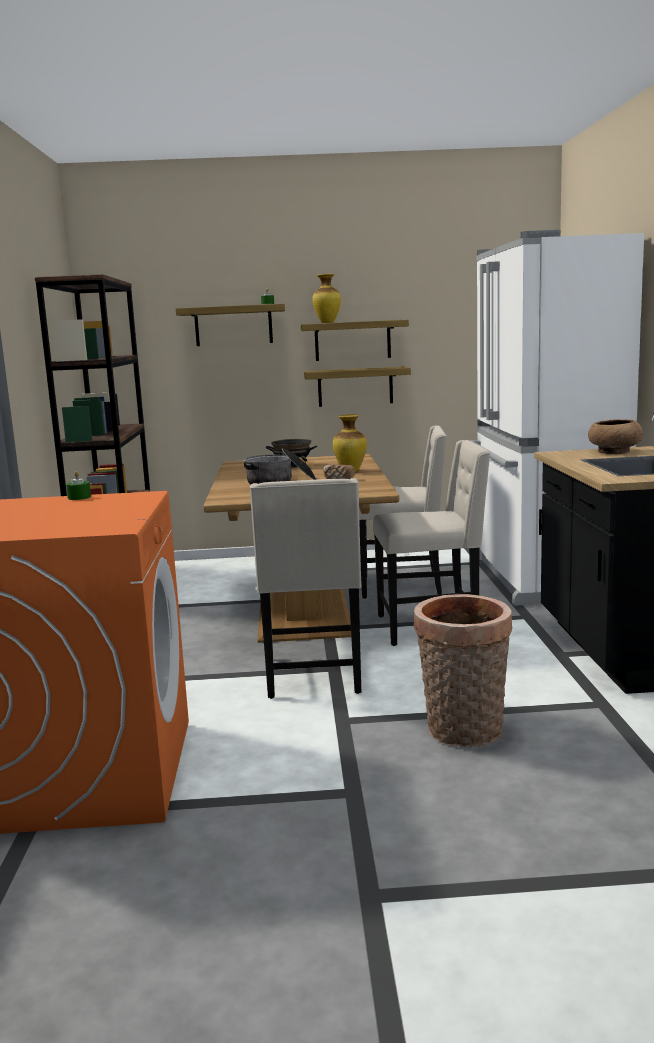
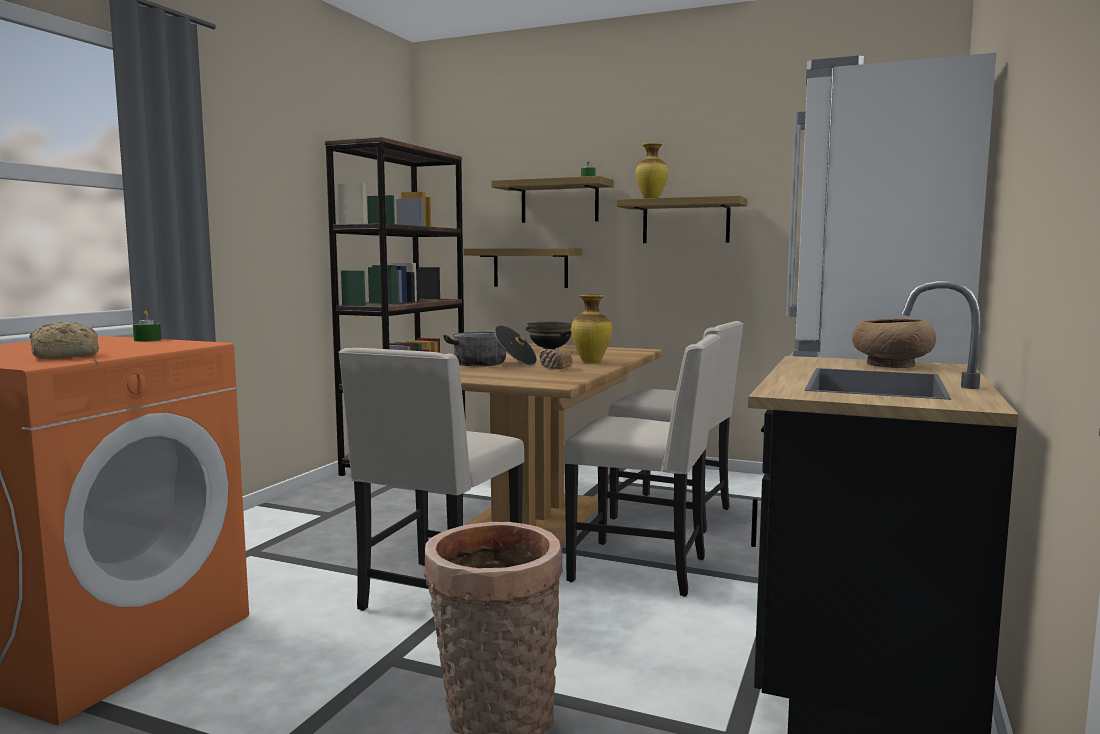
camera: 25 degrees right, 5 degrees down
(98, 520) = (63, 356): none -> bread
(355, 386) = (685, 274): shelf -> shelf (530, 268)

